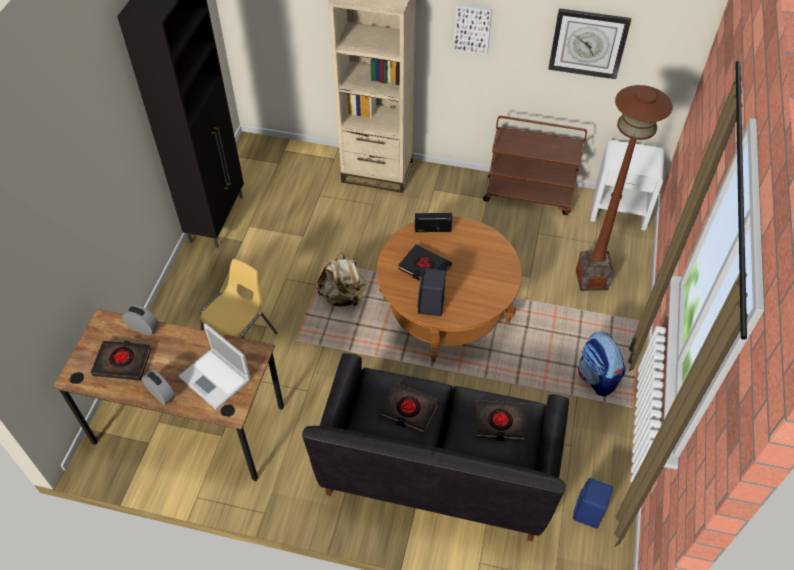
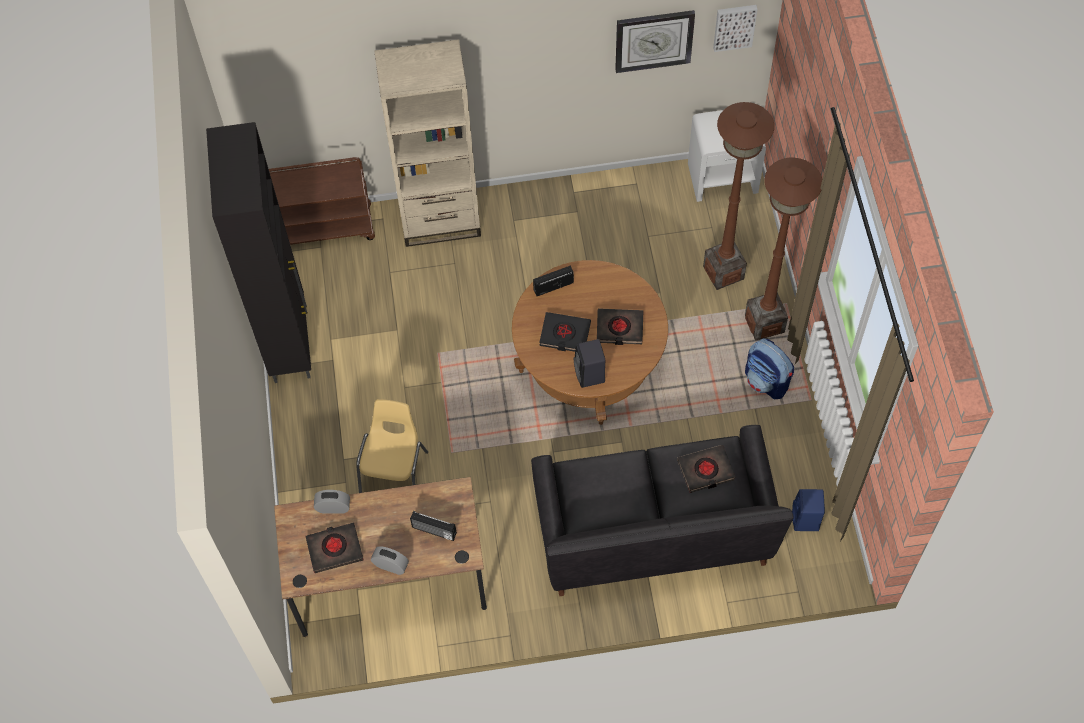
camera: 20 degrees left, 10 degrees up
(216, 379) = (434, 531): laptop -> radio
(343, 297) = (476, 385): beige backpack -> none
(409, 410) = (618, 490): black book -> black book (619, 328)
(473, 28) = (526, 58): picture -> picture (734, 26)
(529, 195) = (620, 192): brown cart -> brown cart (324, 228)
(612, 330) = (764, 324): none -> brown floor lamp

